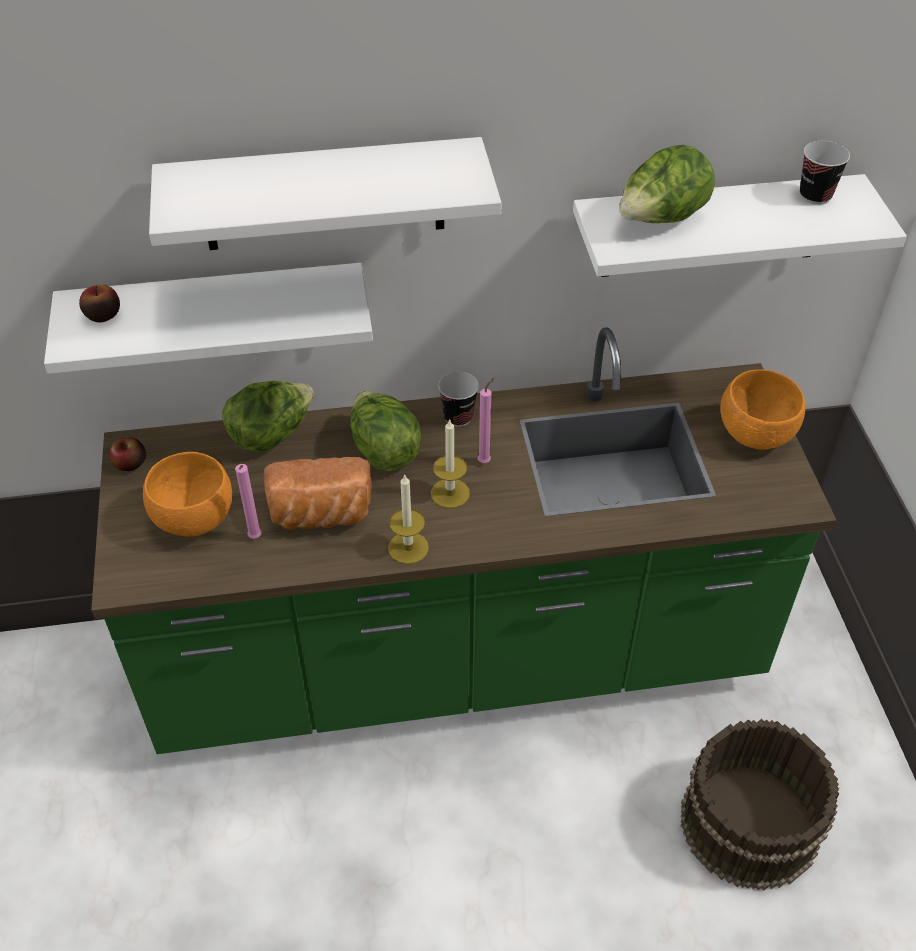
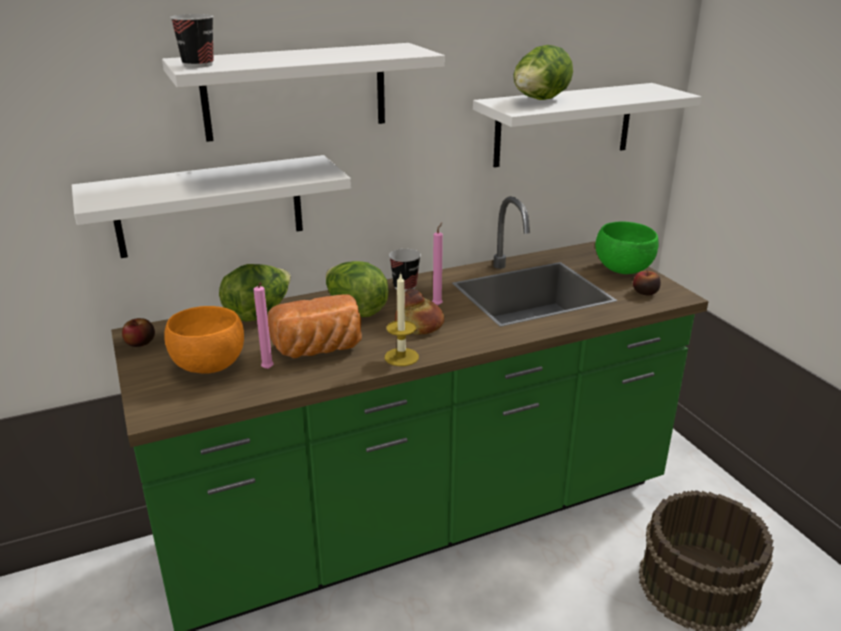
camera: 15 degrees left, 20 degrees down
(103, 315) = (121, 189): apple -> apple (645, 292)
(450, 493) = (419, 324): candle -> bread
(754, 435) = (622, 270): orange bowl -> green bowl
(815, 196) = (630, 89): cup -> cup (198, 65)

